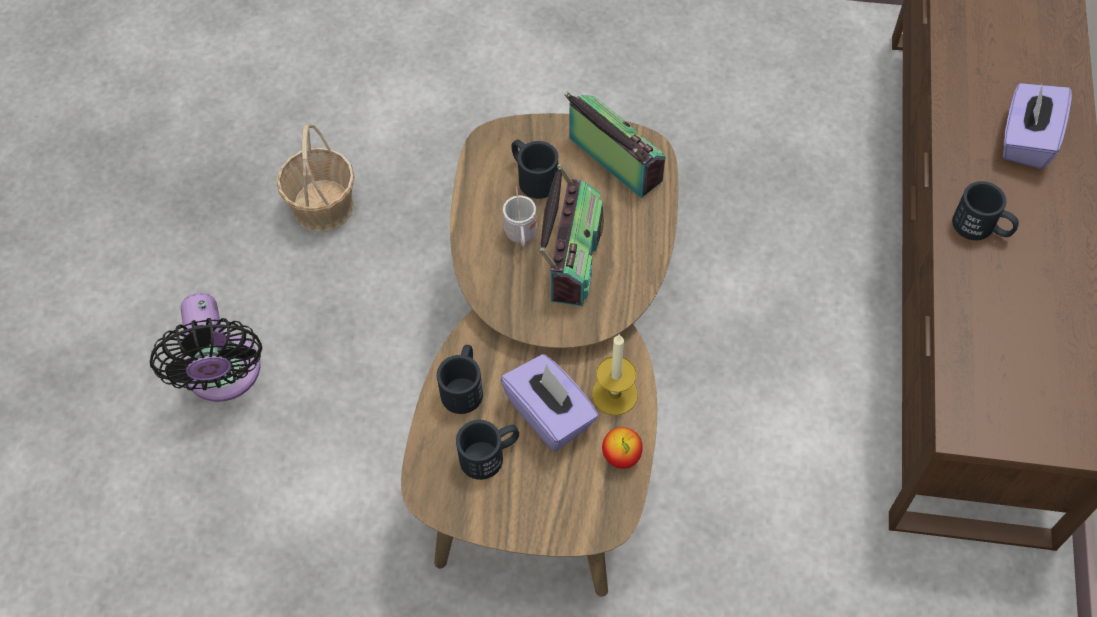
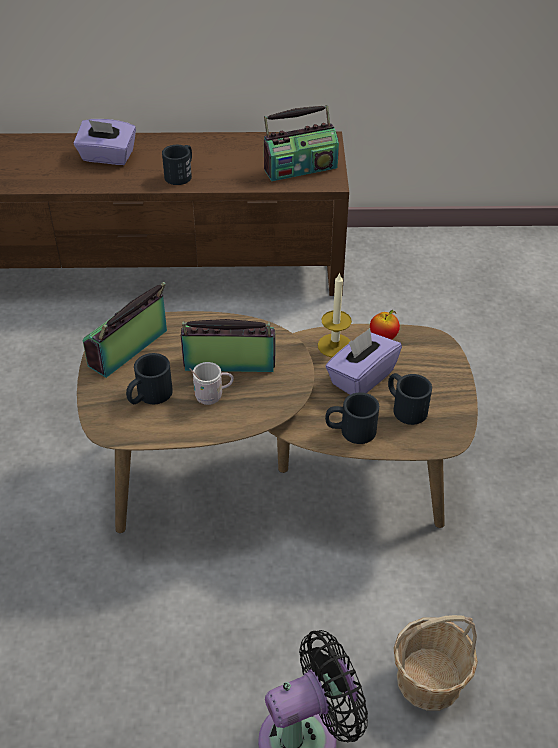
camera: 100 degrees left, 15 degrees down
(323, 207) = (91, 689): basket -> basket (429, 680)
(1004, 390) = (300, 168): none -> radio

